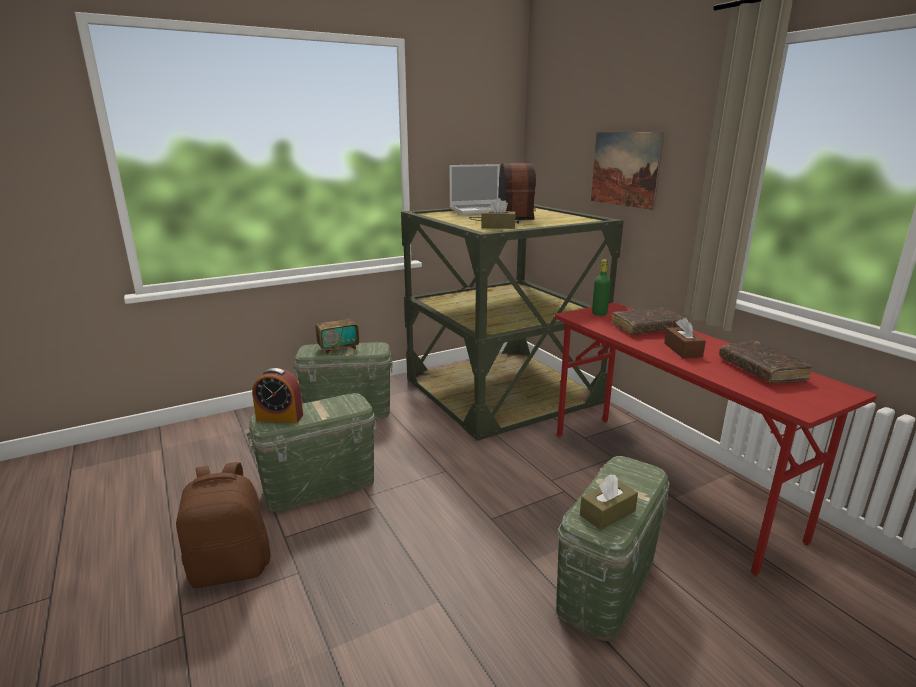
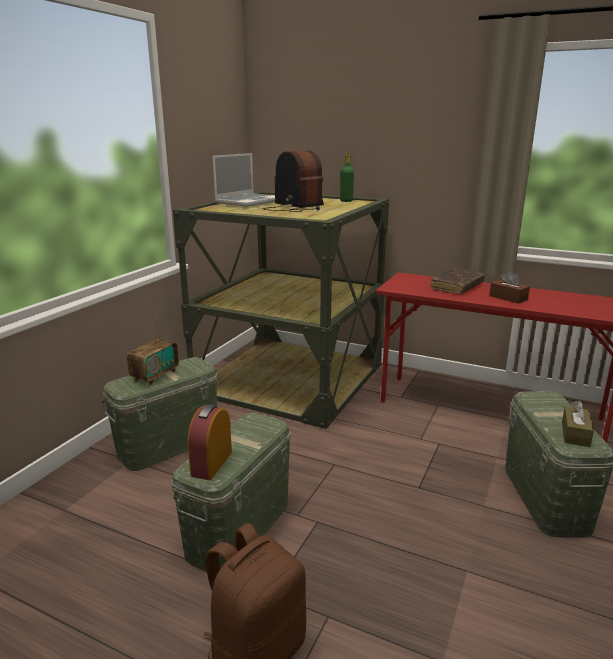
camera: 35 degrees left, 0 degrees up
(280, 417) = (211, 463): alarm clock -> alarm clock turned 135 degrees clockwise
(498, 227) = (312, 214): brown tissue box -> none
(599, 313) = (406, 283): green bottle -> green bottle (346, 201)
(625, 169) = (382, 153): picture -> none
(761, 370) = (570, 300): brown book -> none

